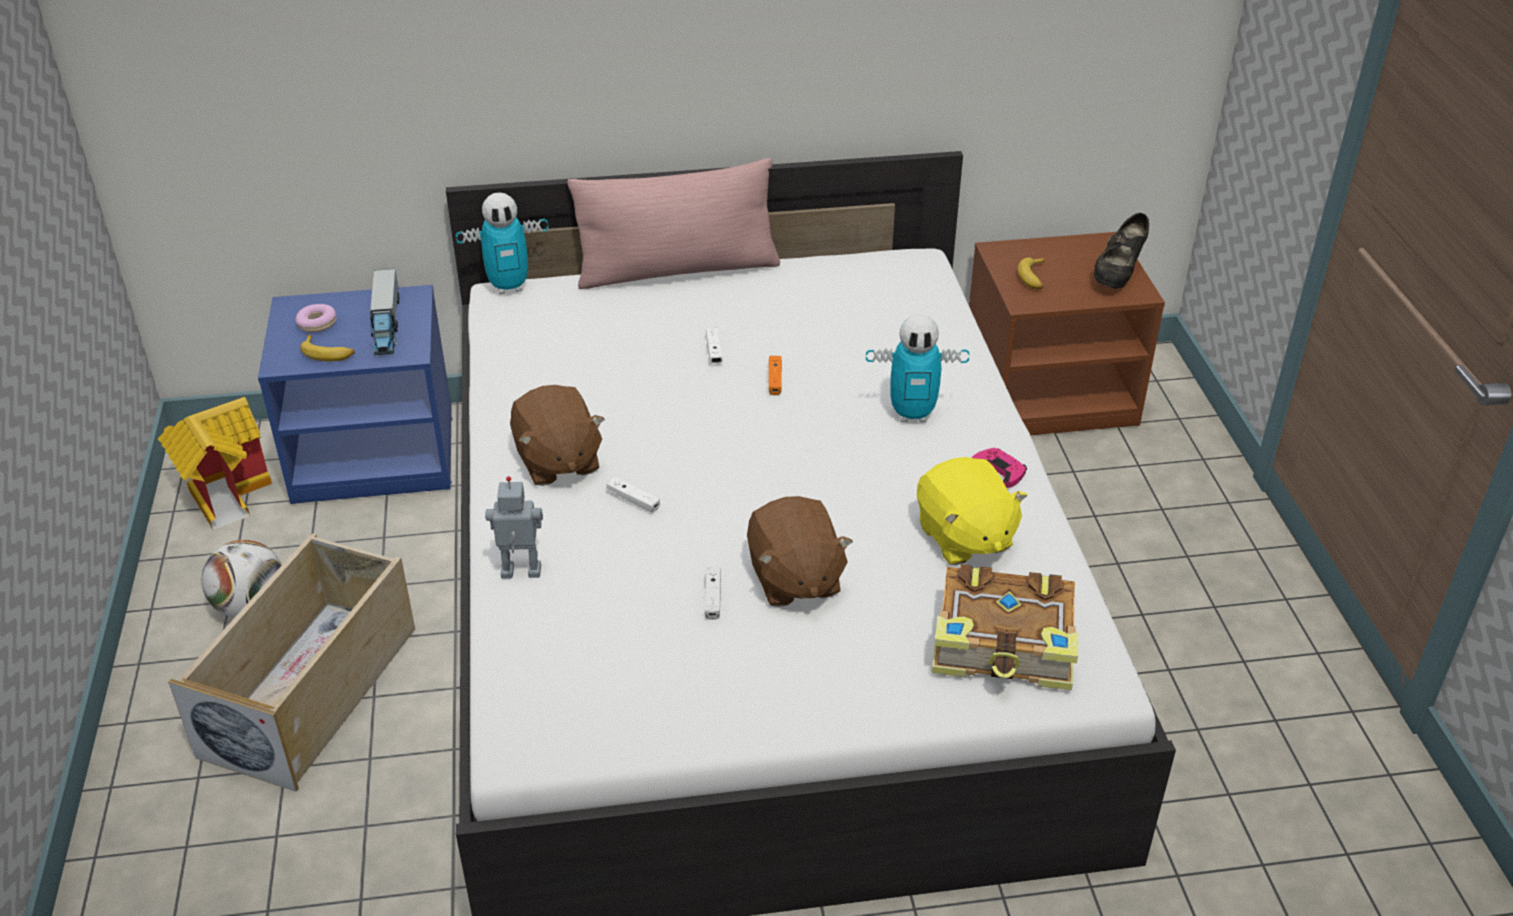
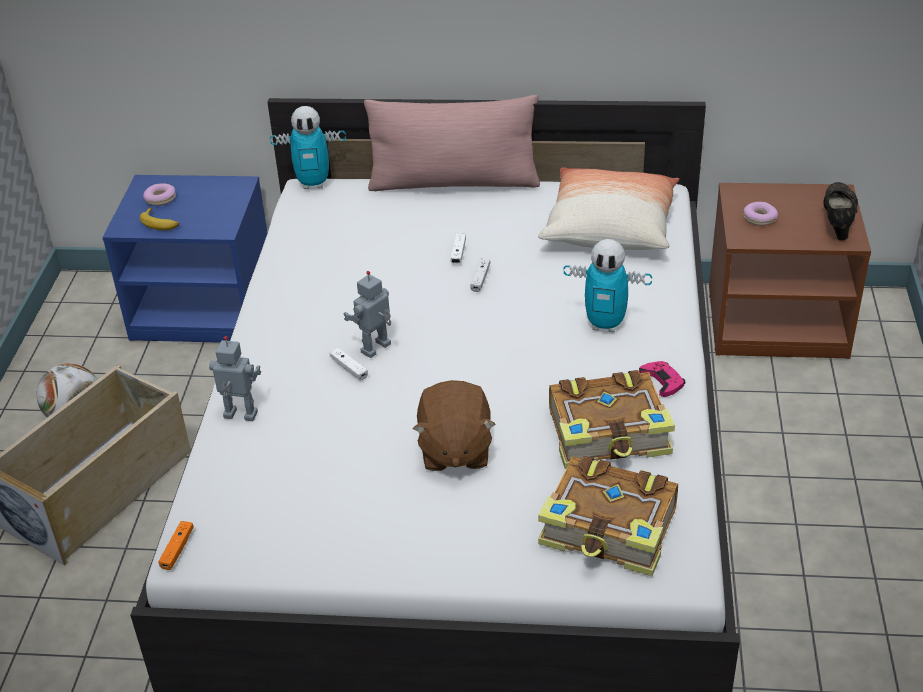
camera: 15 degrees right, 0 degrees up
(226, 493) = (85, 326): toy house -> none
(386, 324) = (212, 205): toy truck -> none
(557, 461) = (300, 330): brown plush toy -> none
(658, 473) = (377, 349): none -> toy robot
(713, 598) = (383, 456): white game controller -> white game controller (480, 279)
(775, 380) = (499, 282): orange game controller -> orange game controller (177, 549)
(876, 304) = (609, 227): none -> pillow
(964, 537) = (610, 434): yellow plush toy -> book
(1034, 278) = (759, 218): banana -> donut
(1118, 273) = (837, 221): black shoe -> black shoe turned 150 degrees clockwise

